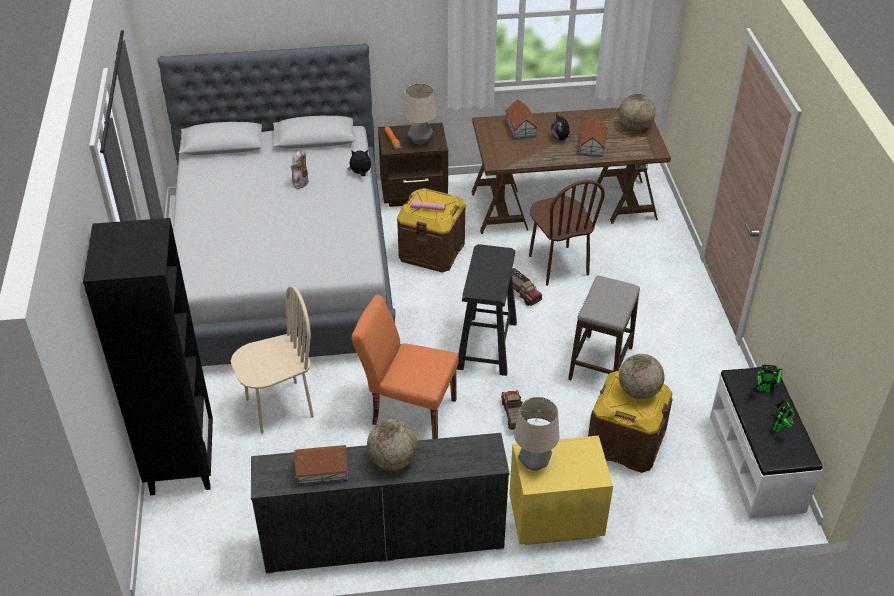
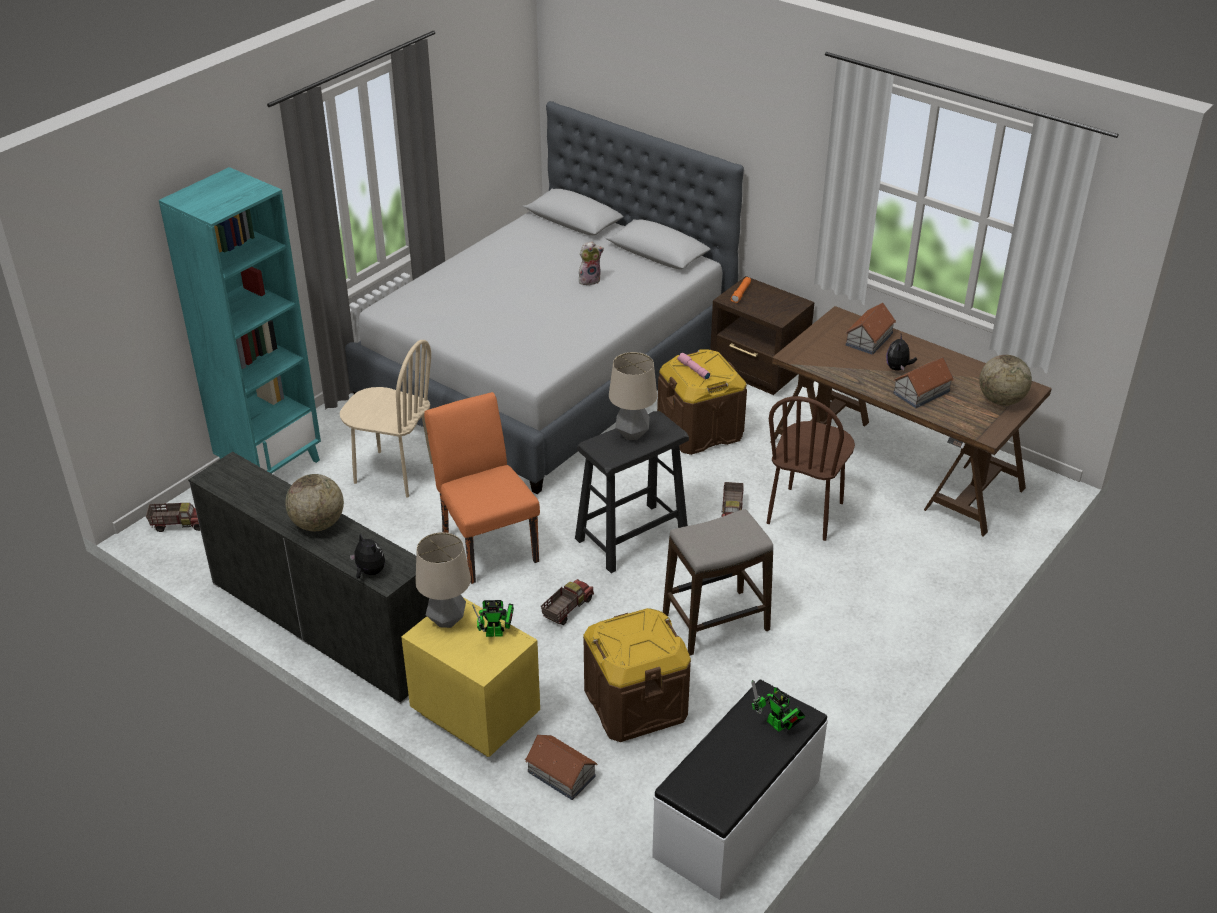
camera: 45 degrees right, 5 degrees down
(175, 553) = (179, 524): none -> toy truck
(181, 463) = (270, 466): black bookcase -> turquoise bookcase
(322, 471) = (260, 496): toy house -> toy house (561, 774)
(360, 173) = (652, 299): plush toy -> plush toy (369, 572)
(420, 141) = (766, 307): table lamp -> table lamp (632, 434)
(639, 391) = (645, 638): globe -> none
(780, 425) = (738, 767): toy robot -> toy robot (497, 633)

